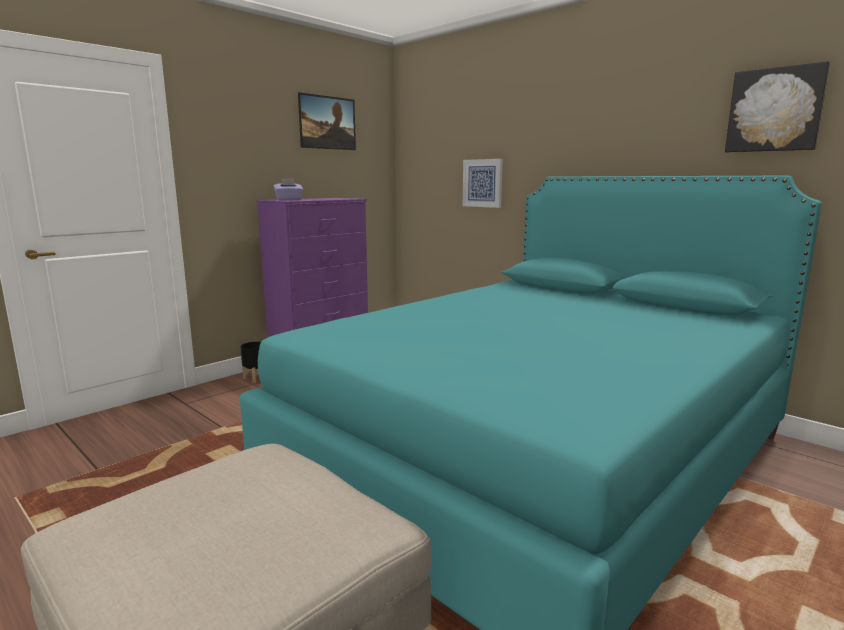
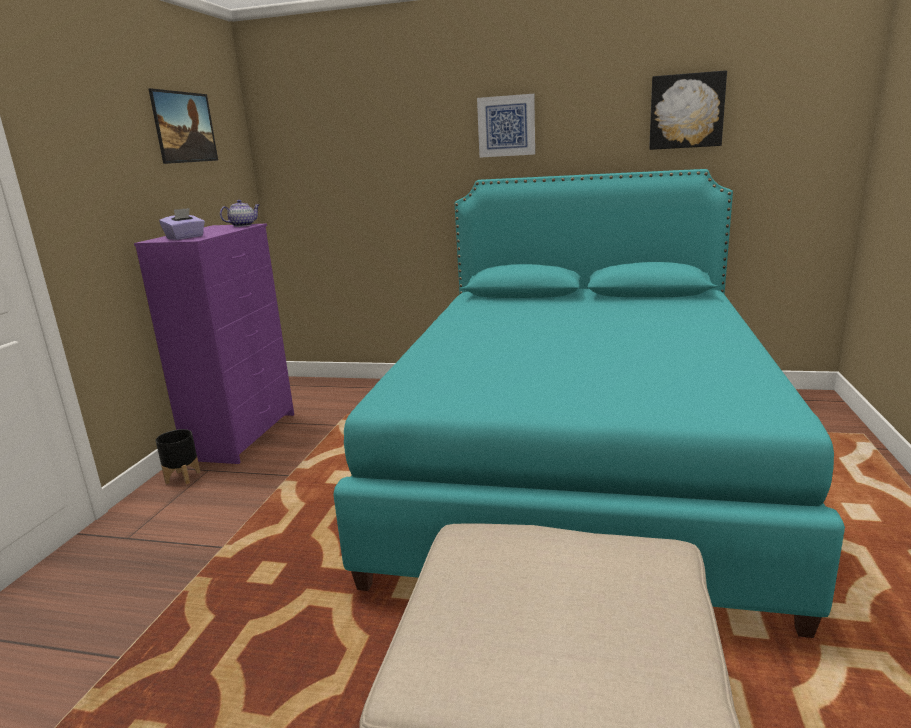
camera: 30 degrees left, 5 degrees up
(348, 198) = (243, 225): none -> teapot
(483, 183) = (389, 190): picture -> picture (506, 126)

